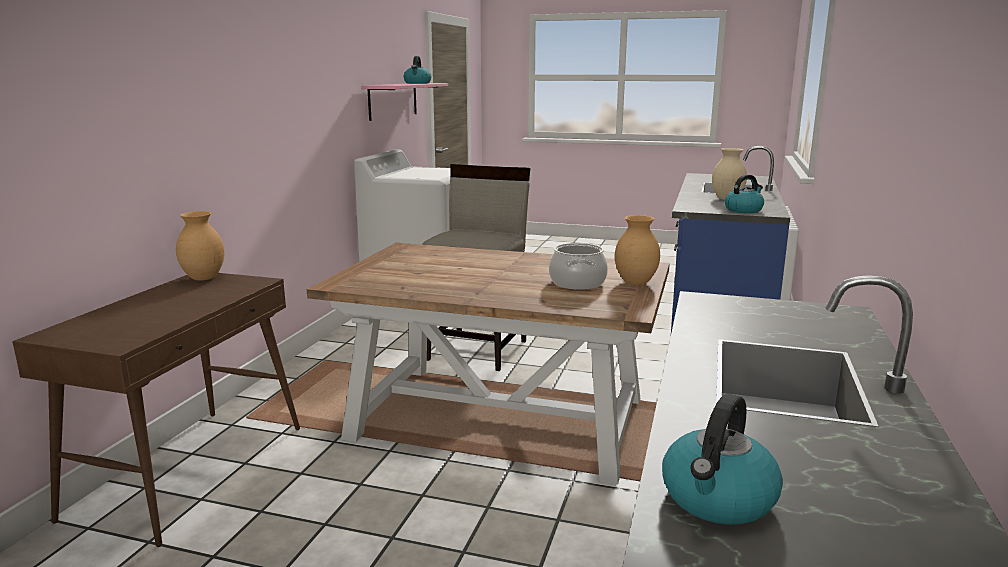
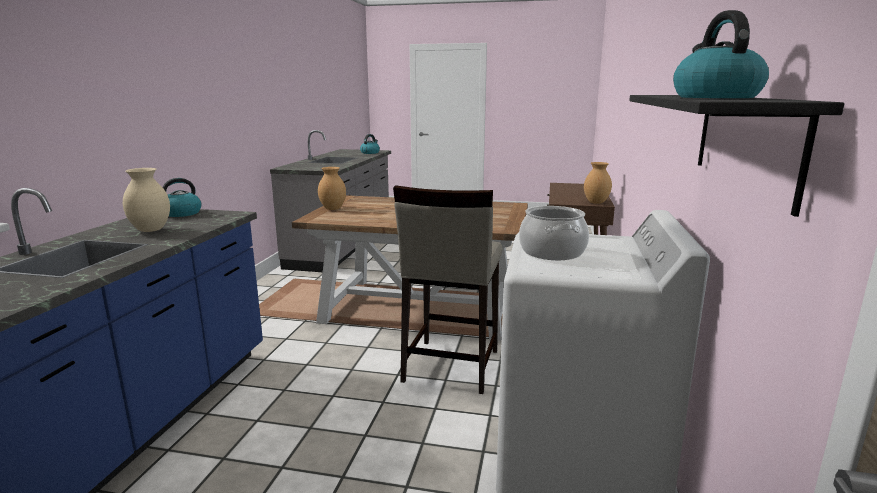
camera: 175 degrees right, 0 degrees up
(393, 100) = (744, 141): pink shelf -> black shelf
(578, 283) = (369, 208): cooking pot -> cooking pot (551, 252)

